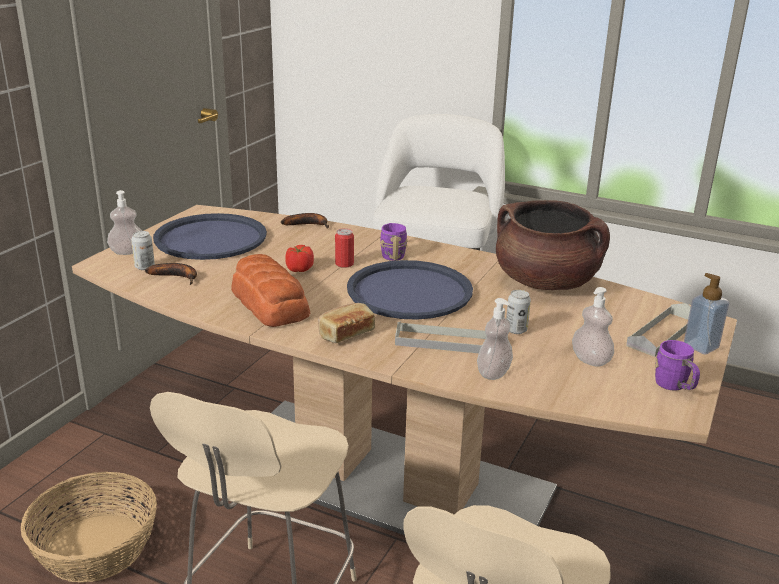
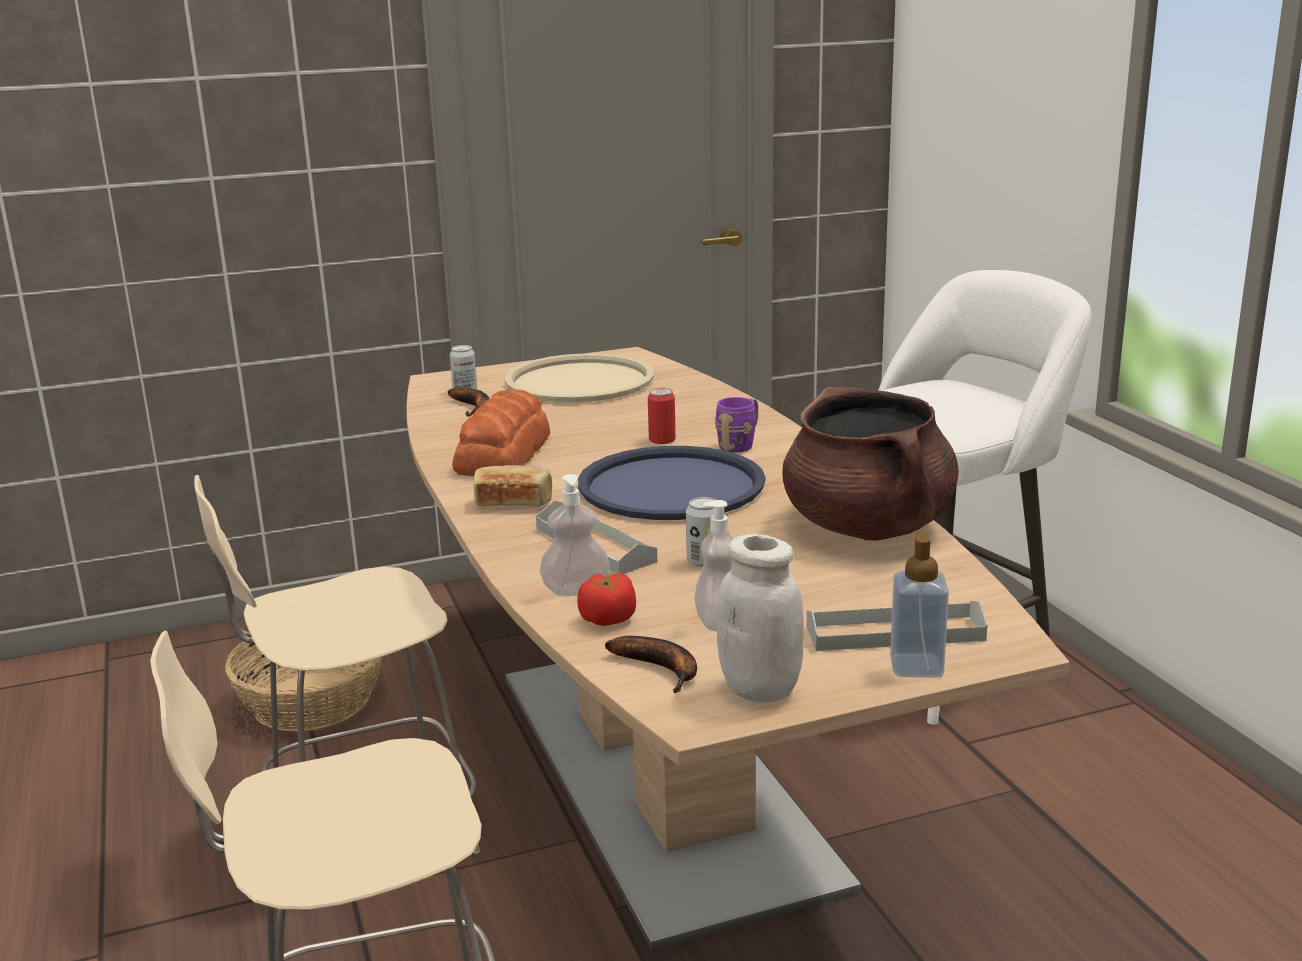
camera: 45 degrees right, 5 degrees down
(128, 252) = (478, 375): soap dispenser -> none
(211, 238) = (580, 381): blue tray -> beige tray
(299, 269) = (603, 432): tomato -> tomato (607, 619)
(308, 224) = (712, 392): banana -> banana (662, 669)
(674, 387) = (760, 689): purple mug -> white jar

